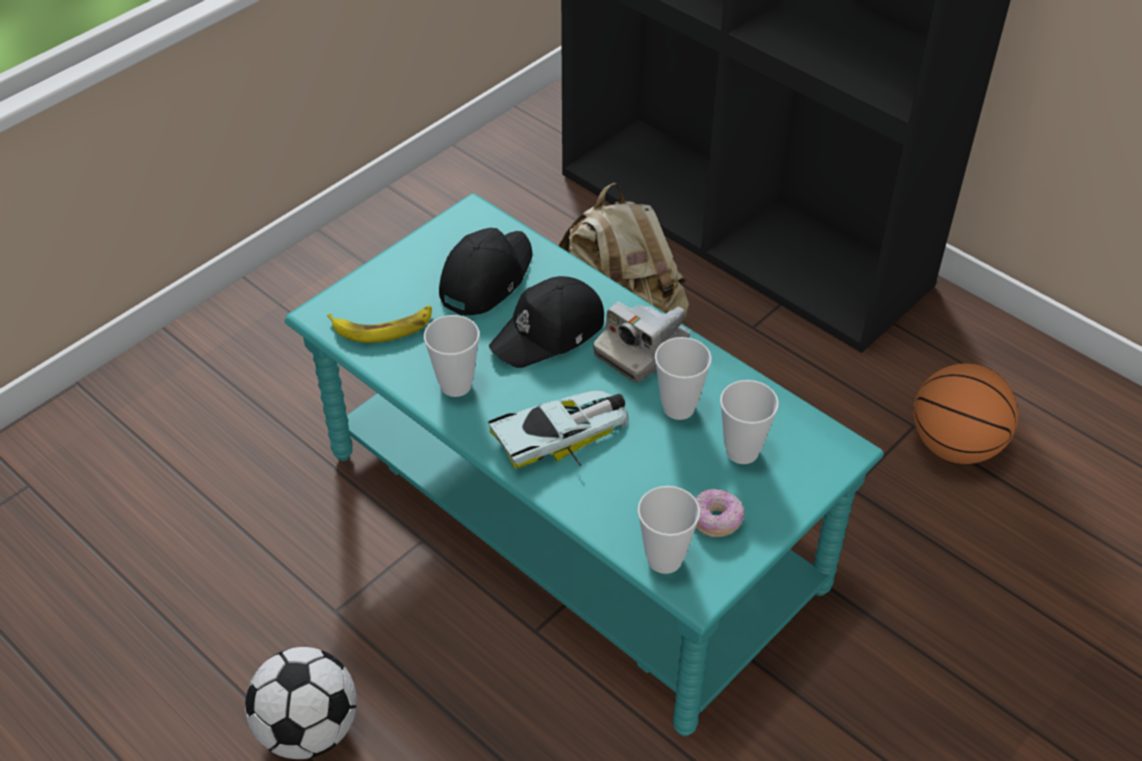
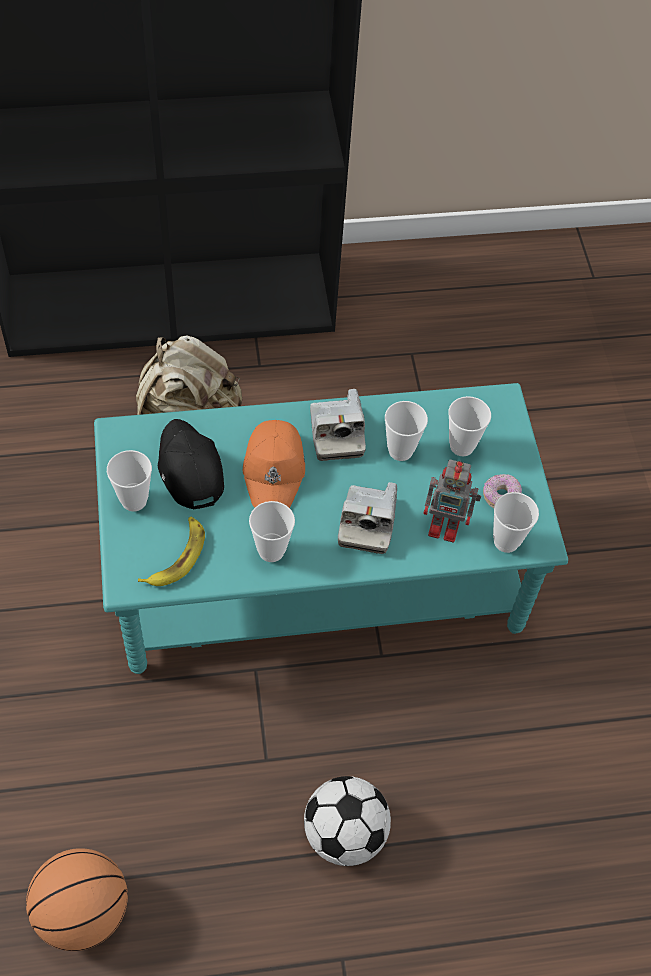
camera: 55 degrees left, 10 degrees up
(413, 265) = (134, 500): none -> cup
(549, 333) = (275, 469): black cap -> orange cap
(563, 434) = (367, 523): toy car -> camera
(628, 498) = (446, 526): none -> toy robot
(955, 446) = (443, 347): basketball -> basketball (82, 911)

